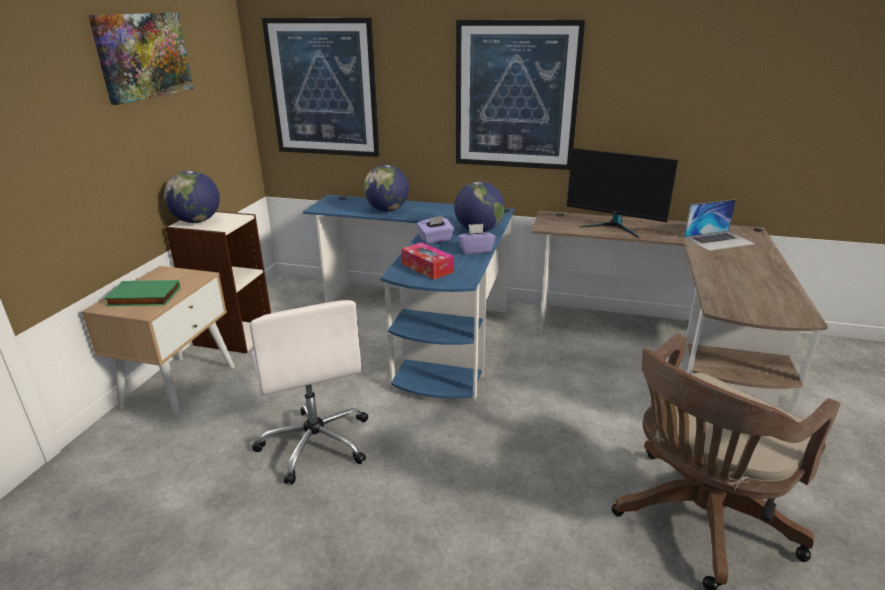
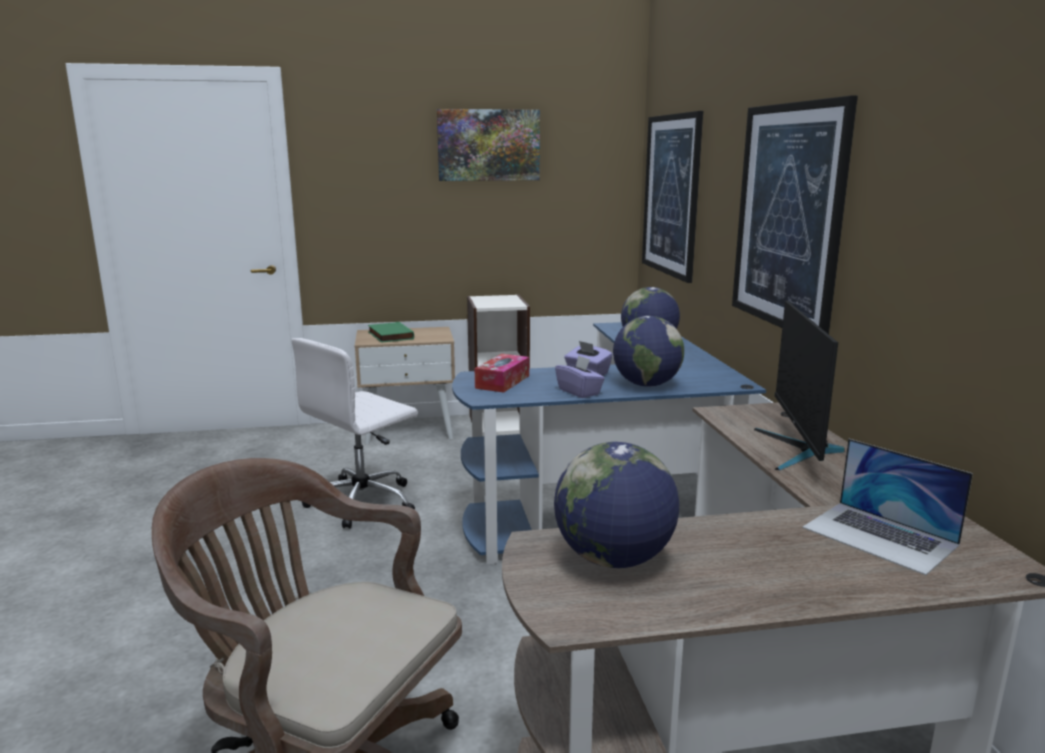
camera: 65 degrees right, 10 degrees down
(197, 221) = (490, 298): globe -> globe (614, 559)

